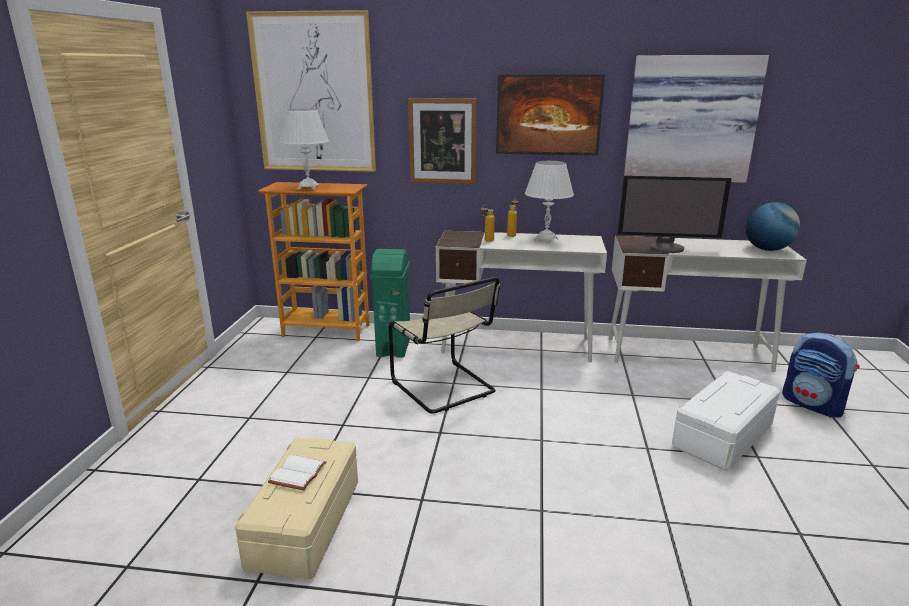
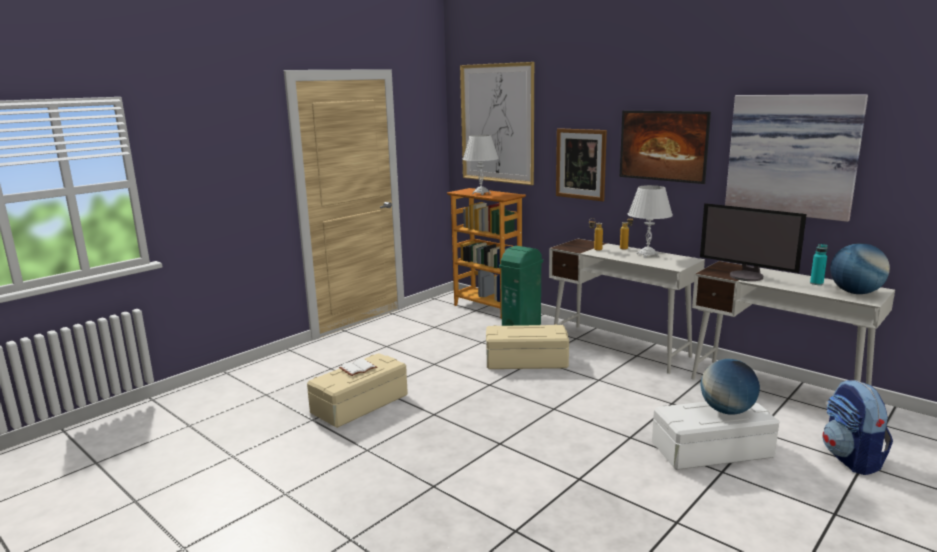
camera: 35 degrees right, 5 degrees down
(445, 388) = (526, 361): beige chair -> beige storage box
(726, 245) = (816, 283): none -> turquoise bottle
(737, 392) = (727, 411): none -> globe

